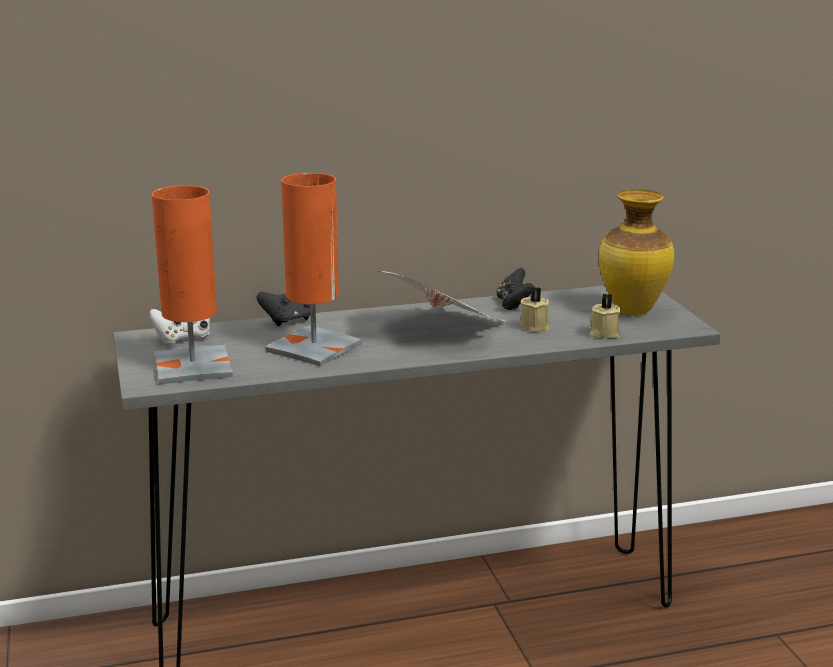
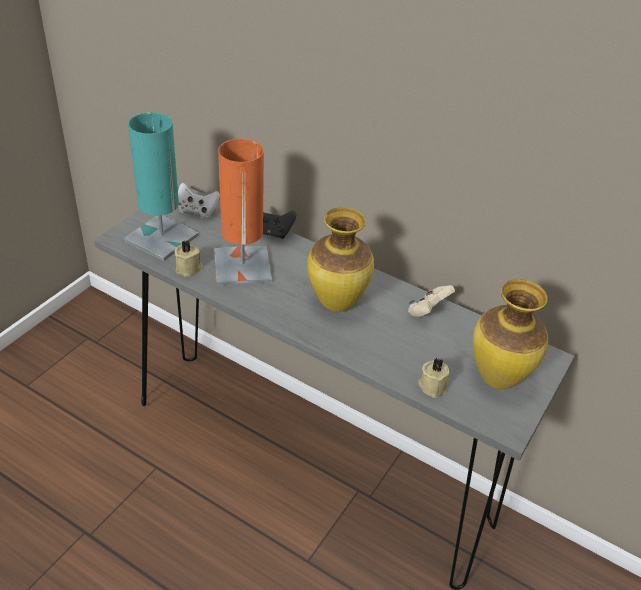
camera: 45 degrees right, 20 degrees up
(193, 366) = (162, 238): orange table lamp -> turquoise table lamp
(442, 330) = (337, 304): newspaper -> vase
(513, 304) = (427, 311): black game controller -> beige game controller
(535, 326) = (401, 343): beige candle -> beige candle (189, 268)

